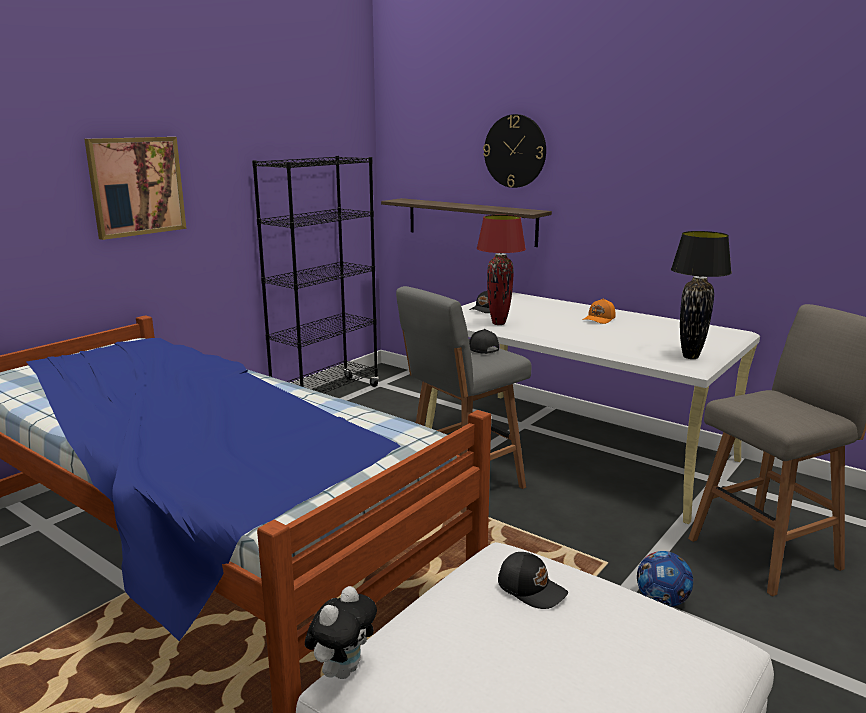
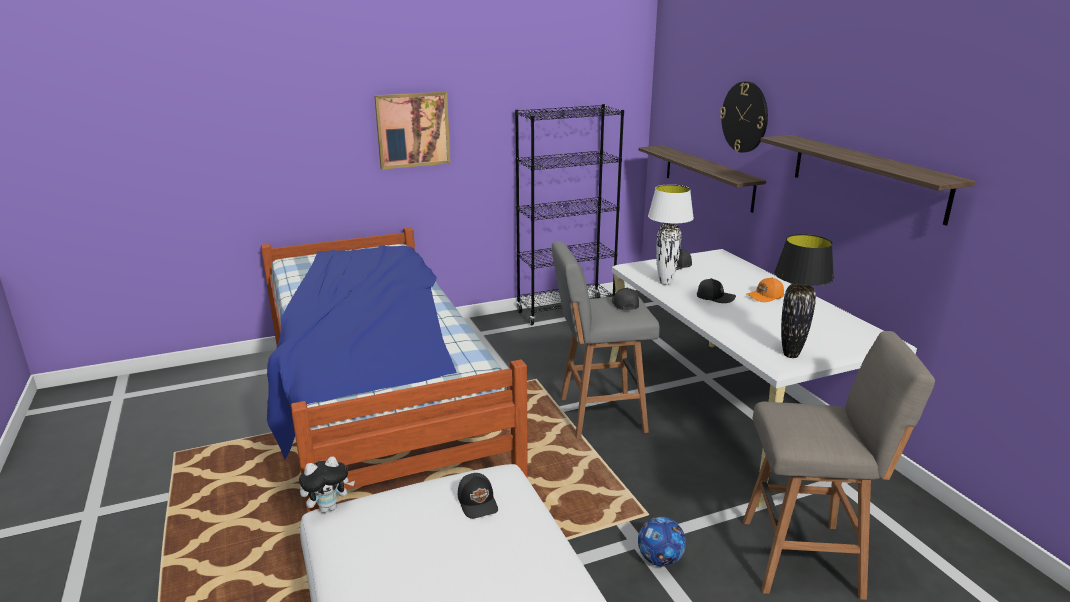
camera: 30 degrees right, 5 degrees up
(499, 323) = (665, 283): red table lamp -> white table lamp
(559, 327) = (715, 297): none -> black cap
(678, 185) = (866, 176): none -> shelf

